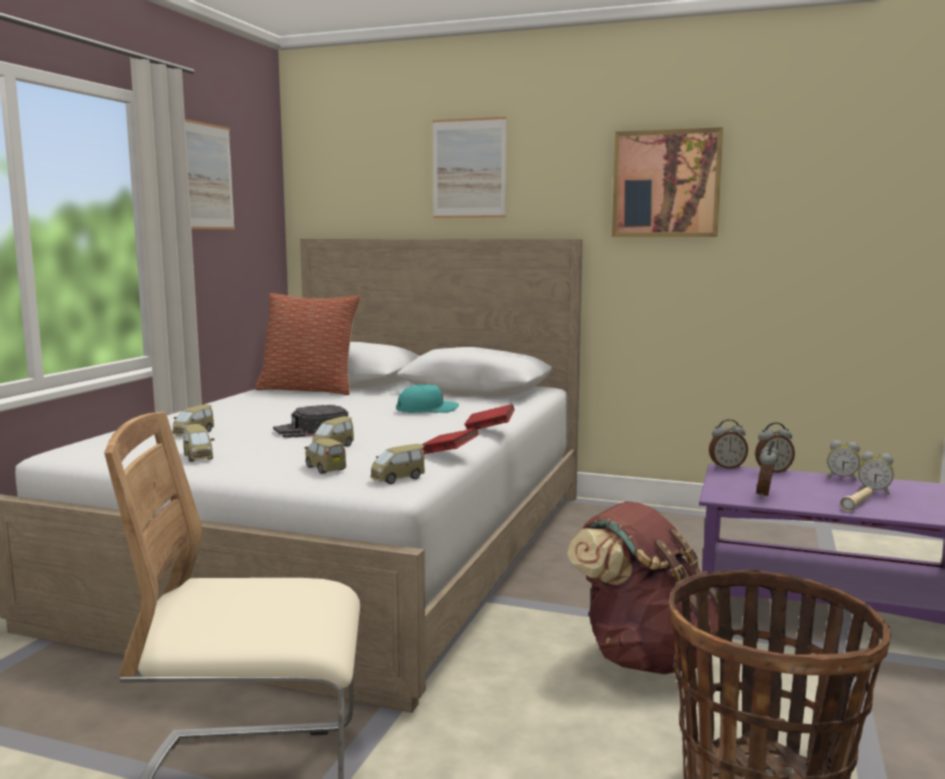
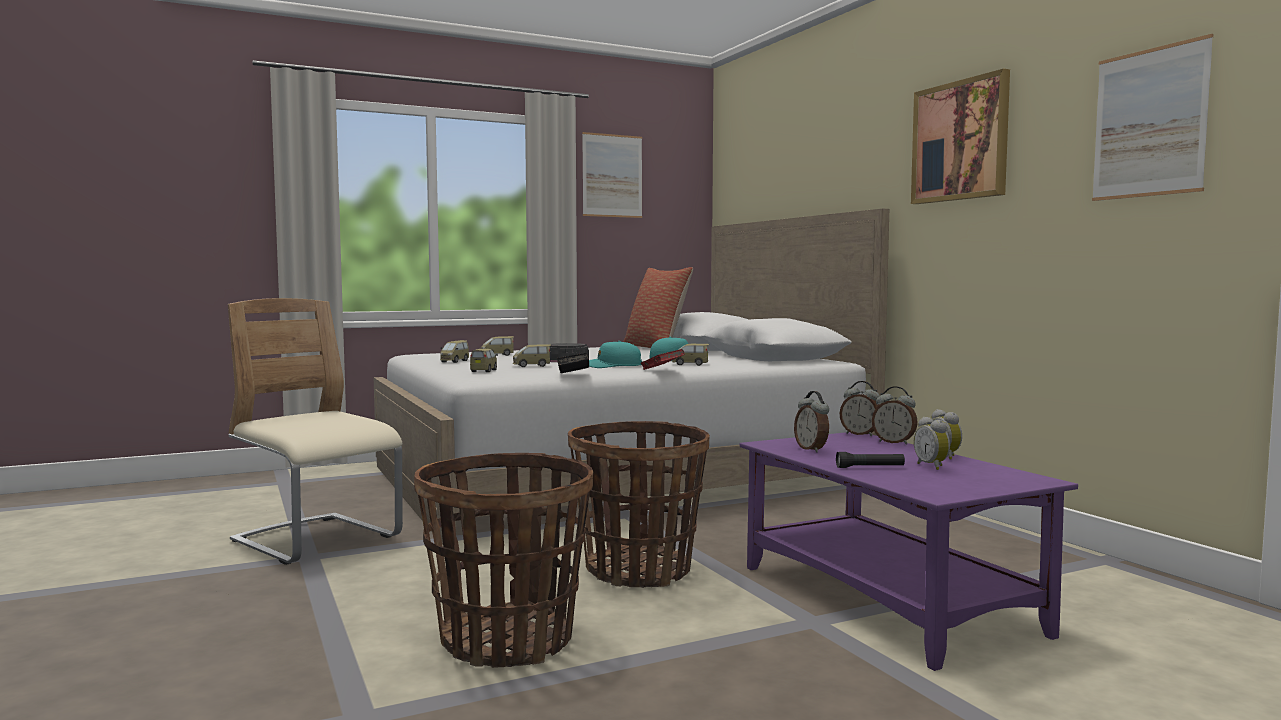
camera: 45 degrees right, 5 degrees down
(397, 478) = (495, 377): toy car -> toy car (690, 364)
(415, 431) = (612, 366): none -> turquoise cap
(448, 455) = (573, 375): red book -> black book
(469, 168) = (816, 149): picture -> picture (1149, 123)
(645, 657) = (638, 570): brown backpack -> basket
(766, 495) = (812, 449): alarm clock -> alarm clock turned 90 degrees counterclockwise
(857, 504) = (870, 467): beige flashlight -> black flashlight

